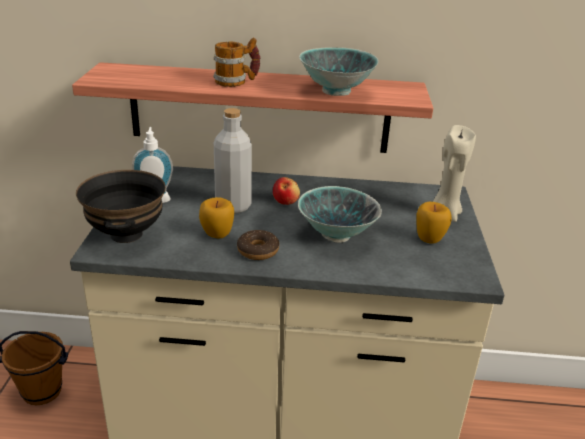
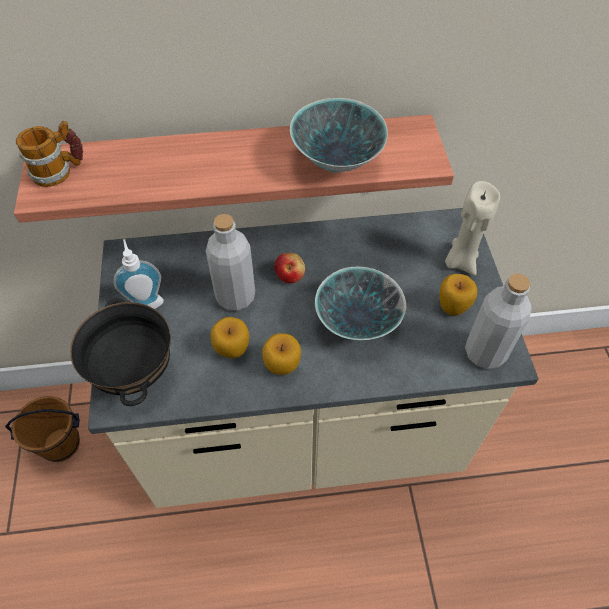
camera: 10 degrees left, 25 degrees up
(237, 81) = (214, 162): mug -> mug (60, 171)
(258, 250) = (282, 367): donut -> apple
(454, 270) = (485, 352): none -> grey bottle

